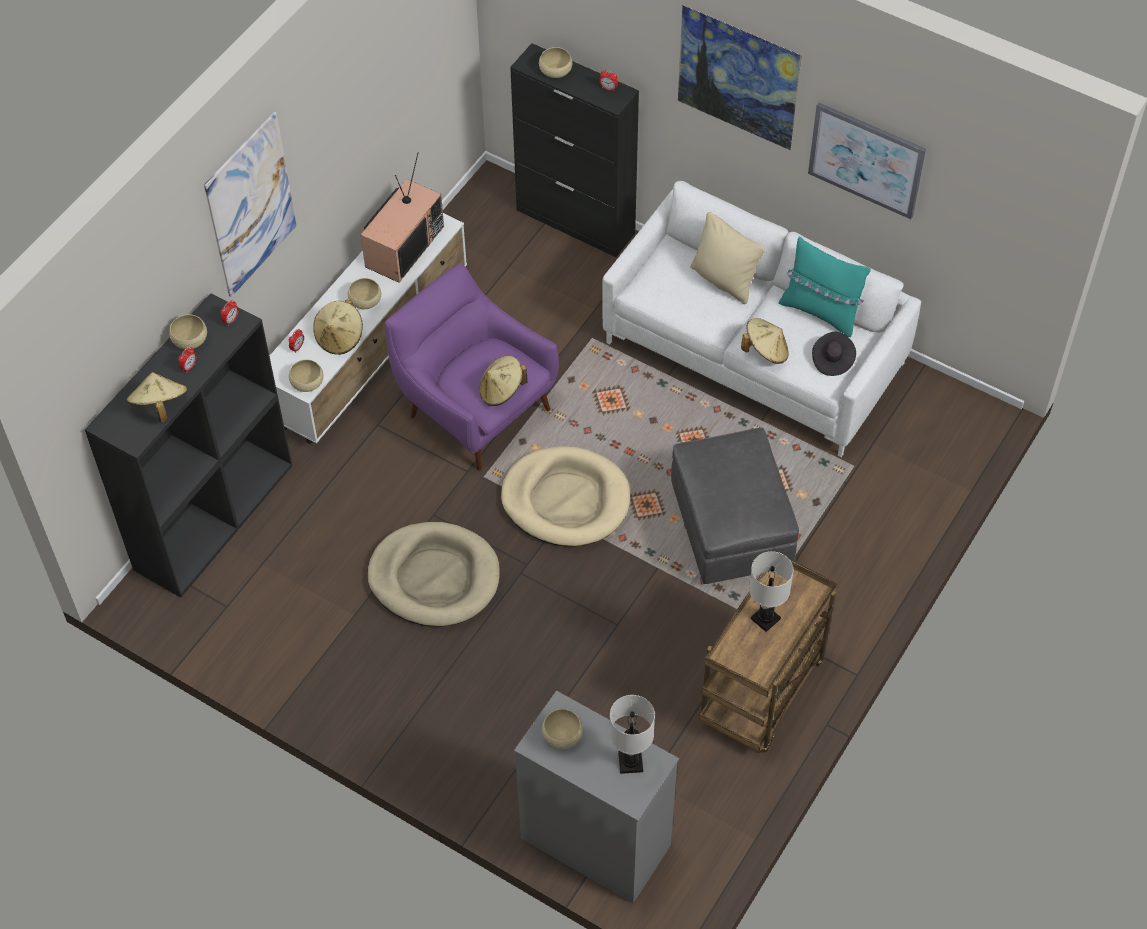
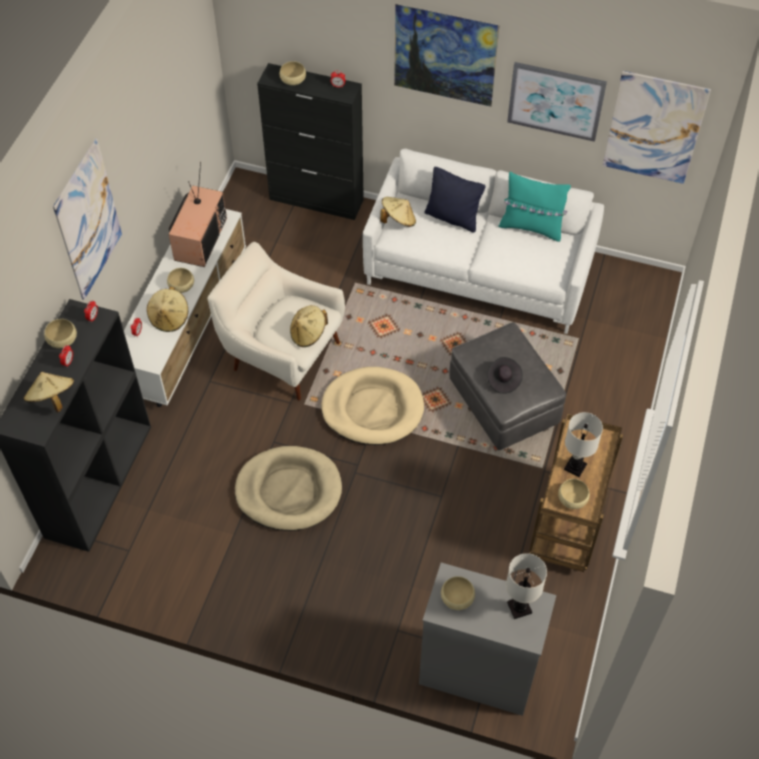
camera: 15 degrees left, 0 degrees up
(307, 382) = (153, 358): beige bowl -> beige bowl (572, 498)
(475, 409) = (282, 354): purple armchair -> white armchair
(724, 280) = (452, 217): beige pillow -> black pillow
(765, 351) = (500, 264): beige hat -> beige hat (398, 220)
(832, 360) = (552, 261): black hat -> black hat (503, 380)
(982, 218) = (654, 128): none -> picture

